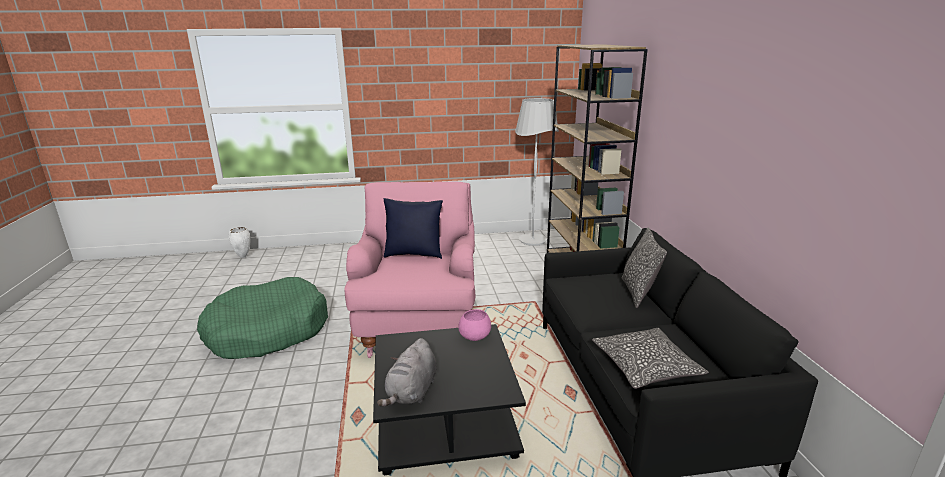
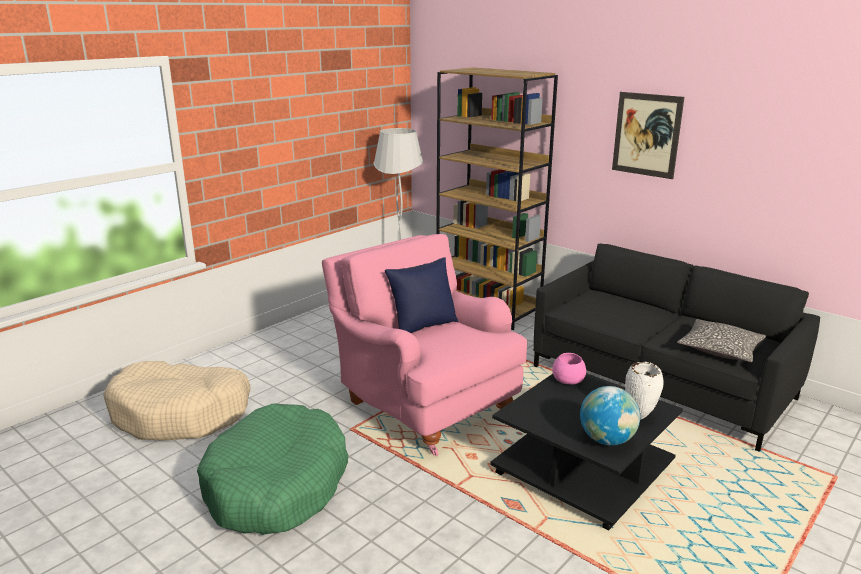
camera: 40 degrees left, 0 degrees up
(243, 257) = (60, 424): white vase -> white vase (640, 417)
(294, 272) = (181, 414): none -> beige dog bed
(412, 392) = (607, 440): grey plush toy -> globe
(638, 293) = (629, 301): pillow -> none
(701, 115) = (646, 135): none -> picture

